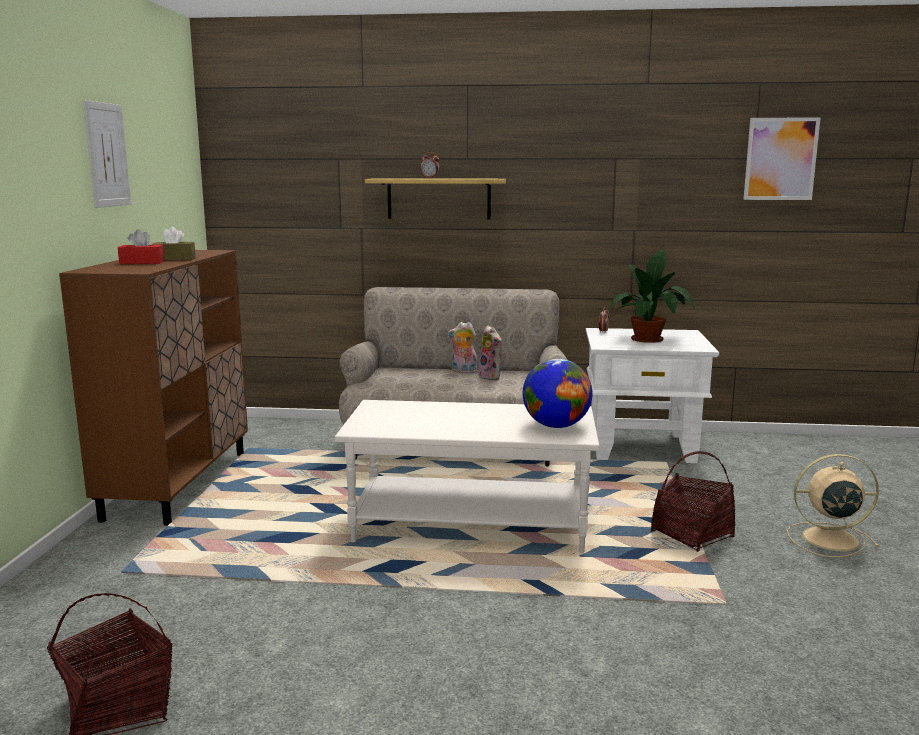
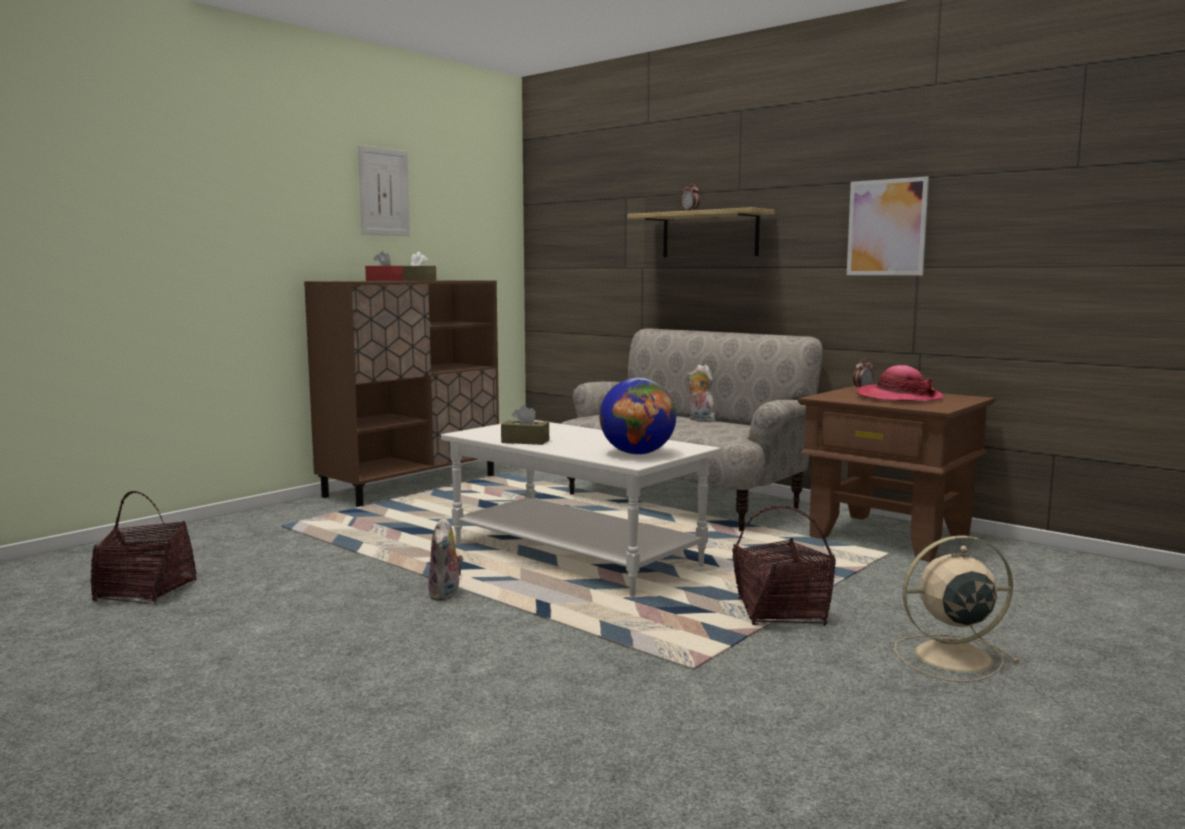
camera: 35 degrees right, 5 degrees down
(437, 430) = (525, 441): none -> brown tissue box
(491, 377) = (713, 426): plush toy -> plush toy (446, 594)
(641, 446) = (889, 536): white side table -> brown side table
(649, 339) = (898, 398): potted plant -> hat
(781, 159) = (1116, 165): picture -> picture (886, 227)
(827, 539) = (949, 657): beige fan -> beige fan turned 45 degrees counterclockwise

